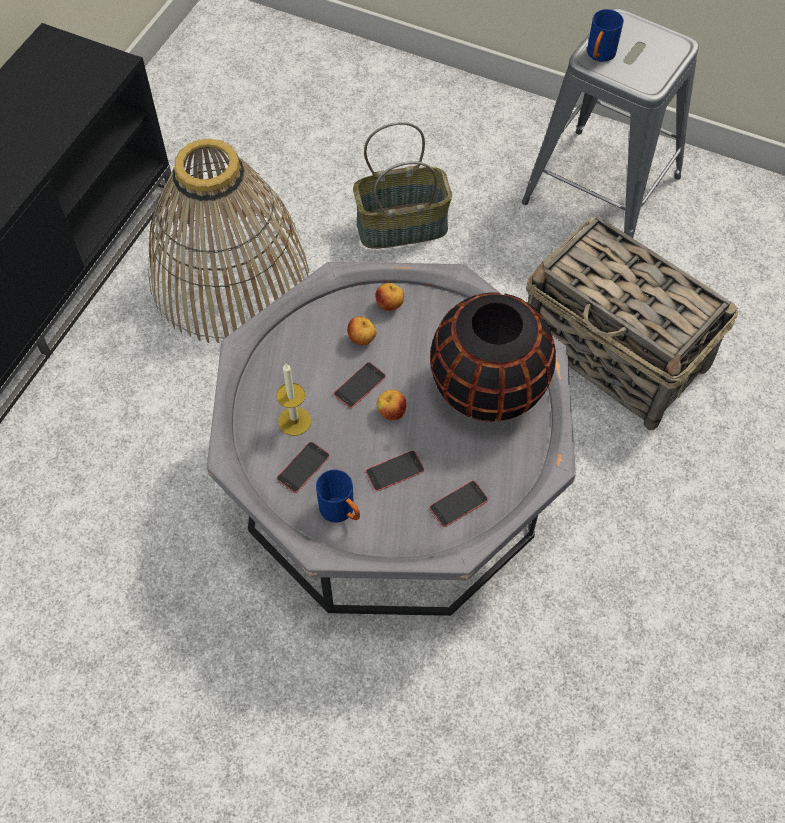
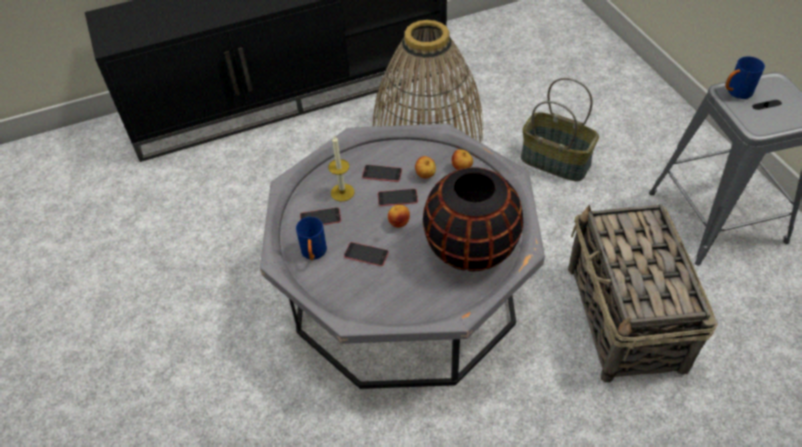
camera: 45 degrees right, 10 degrees down
(458, 504) = (381, 297): phone -> phone (382, 173)

